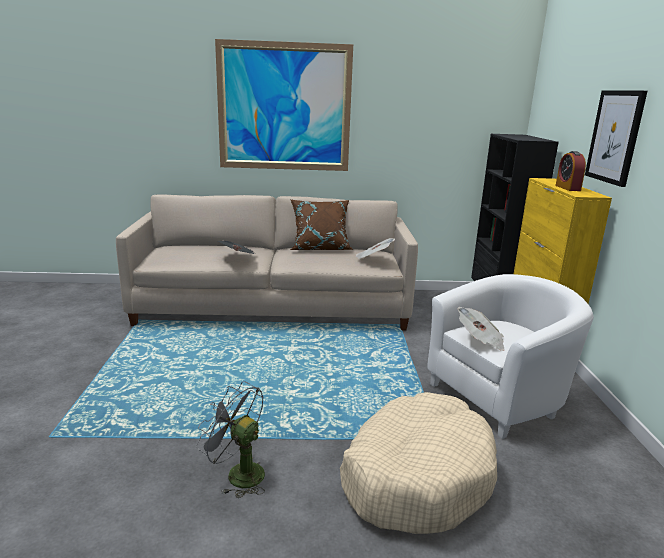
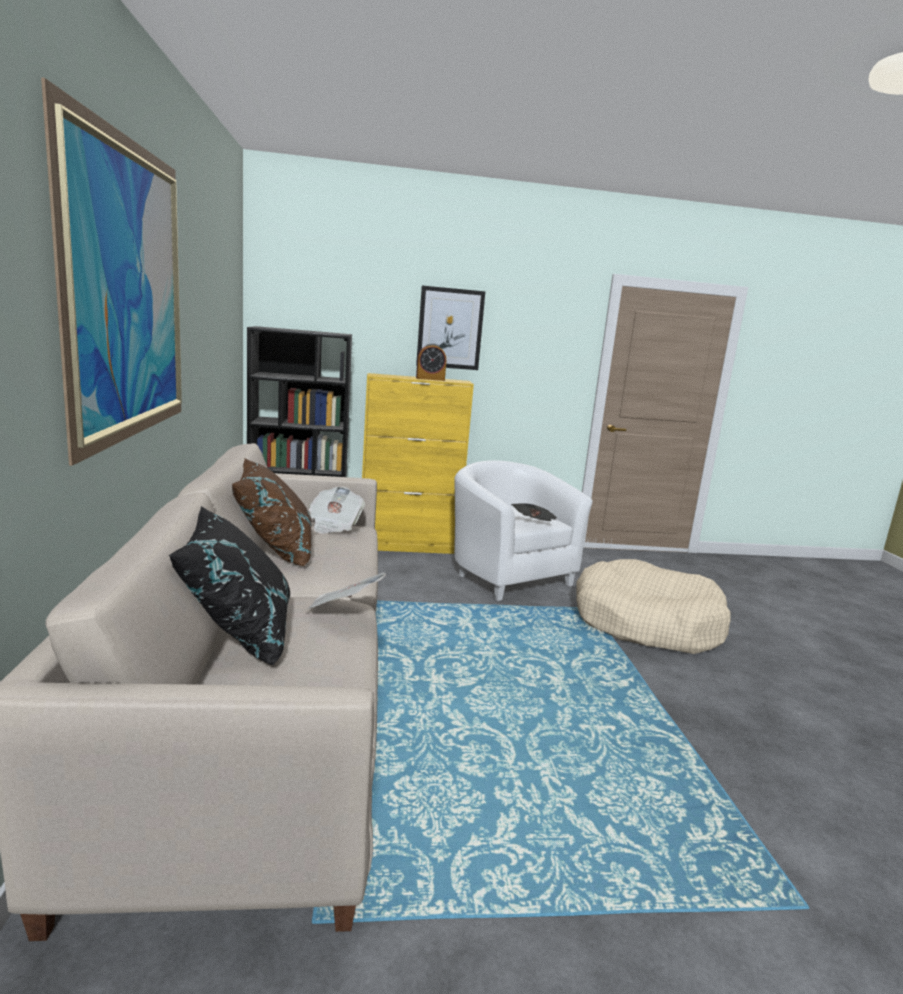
camera: 95 degrees left, 5 degrees down
(222, 246) = (238, 634): none -> black pillow
(238, 473) = (719, 710): grey fan -> none

